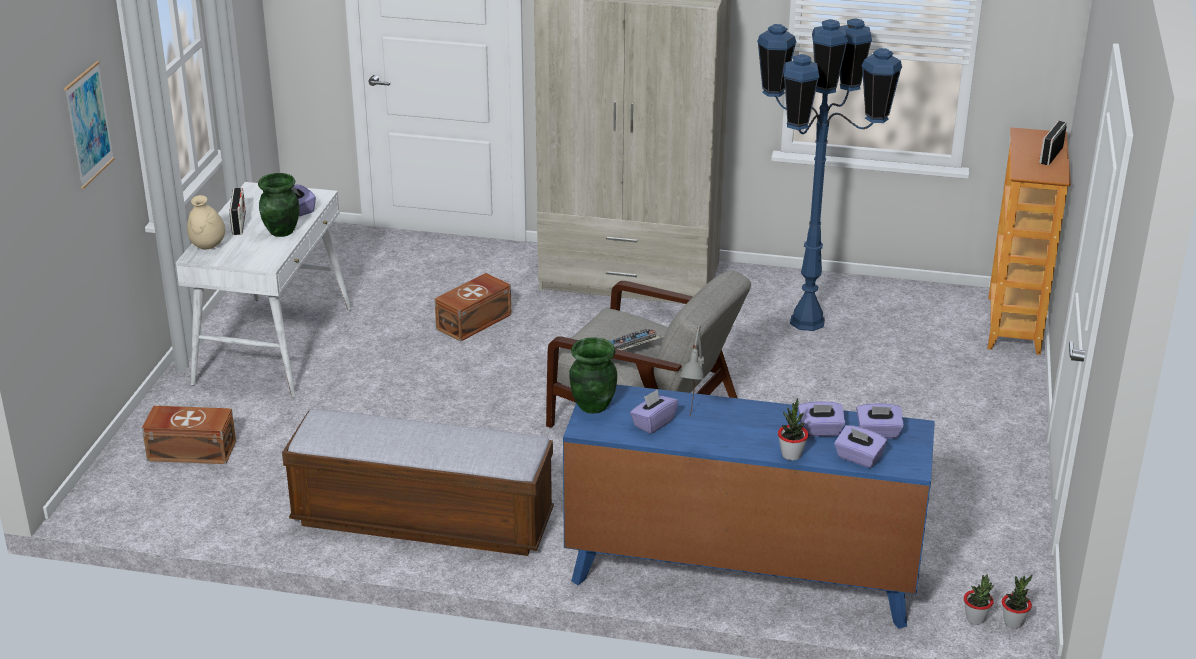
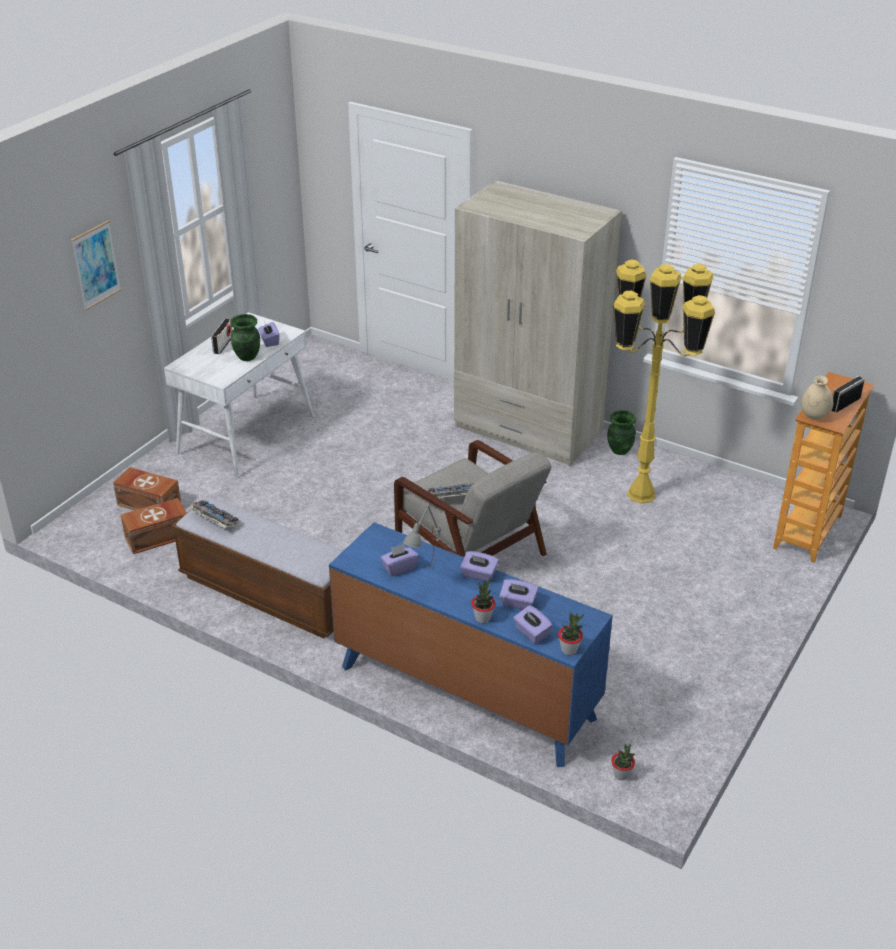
camera: 20 degrees right, 5 degrees up
(208, 246) = (191, 359): beige vase -> beige vase (814, 416)
(339, 432) = (214, 519): none -> keyboard
(475, 321) = (394, 444): brown storage box -> brown storage box (159, 537)
(592, 406) = (365, 544): green vase -> green vase (619, 450)
(807, 322) = (641, 495): blue floor lamp -> yellow floor lamp
(878, 433) = (561, 615): purple tissue box -> purple tissue box (479, 575)
(1013, 622) = (649, 785): potted plant -> potted plant (569, 650)

